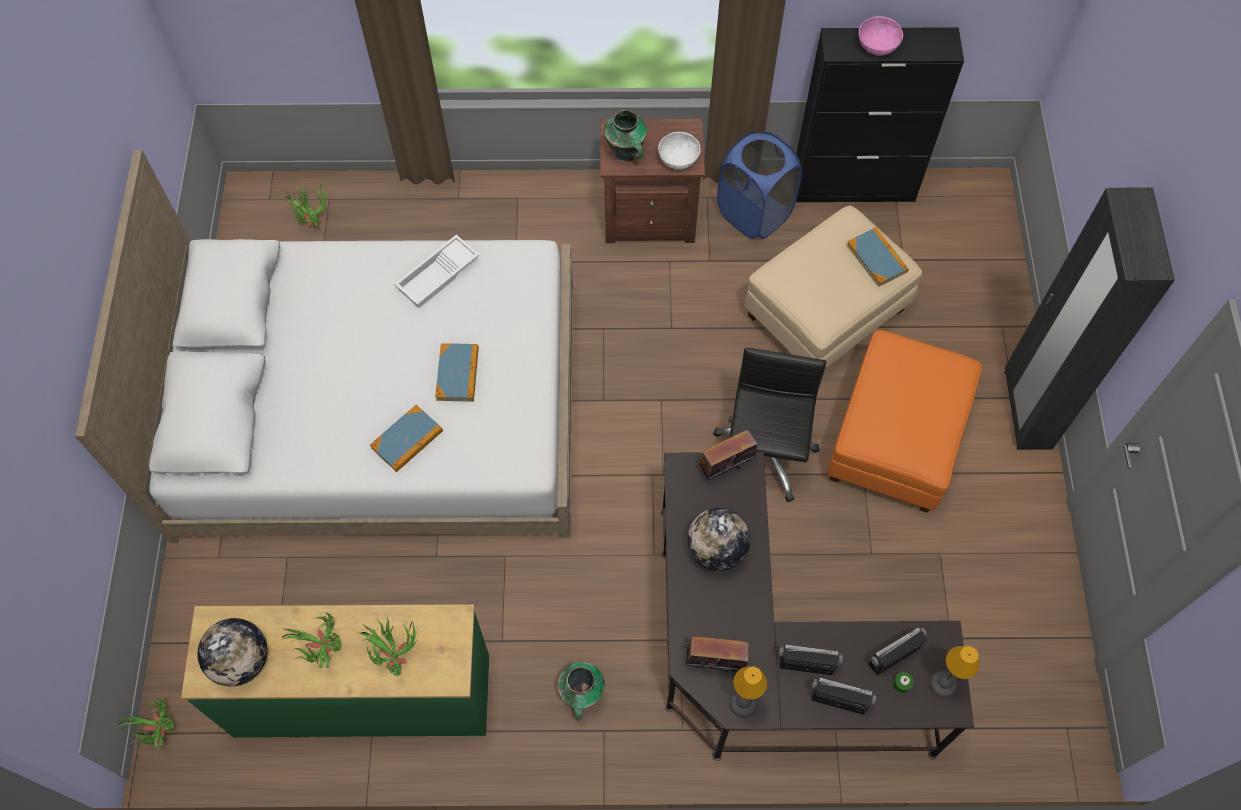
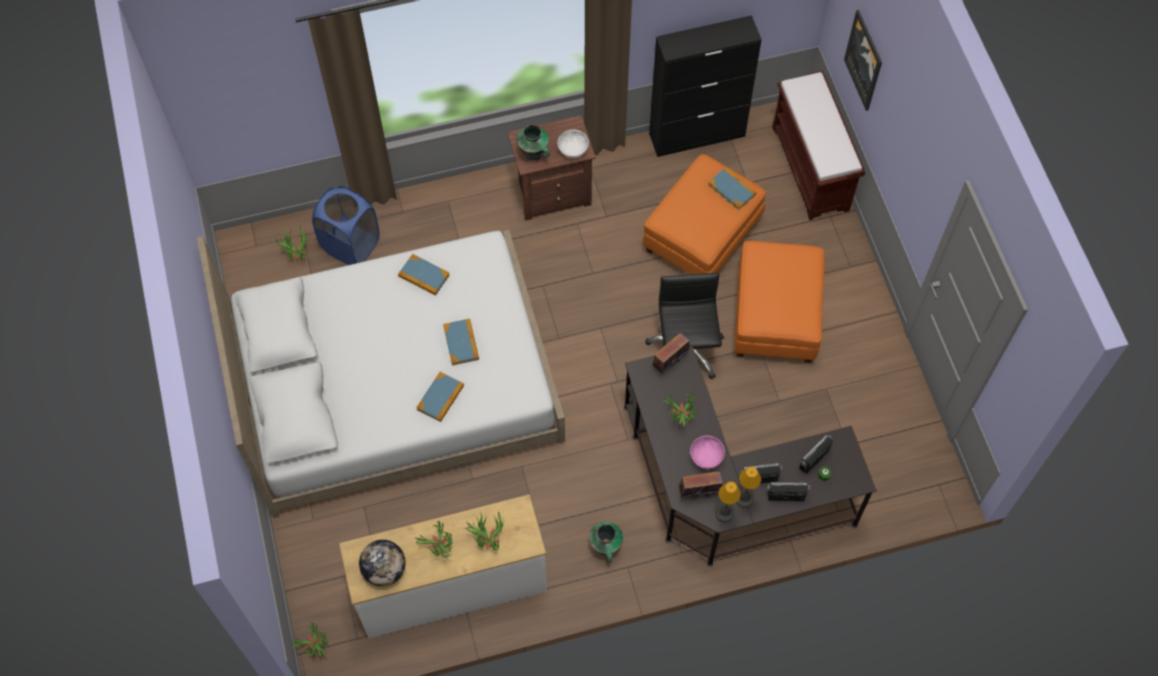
camera: 15 degrees left, 0 degrees up
(363, 696) = (451, 588): green dresser -> white dresser
(438, 276) = (424, 276): white tray -> book
(716, 550) = (679, 419): globe -> potted plant
(754, 213) = (629, 172): blue laundry basket -> blue laundry basket (351, 245)
(826, 314) = (702, 237): beige ottoman -> orange ottoman
(877, 45) = (699, 41): pink bowl -> pink bowl (706, 457)
(943, 685) = (850, 469): table lamp -> table lamp (744, 499)
(991, 261) = (811, 169): none -> brown bench
(1026, 410) = (861, 273): black wardrobe -> none
(1103, 114) = (864, 60): none -> picture

